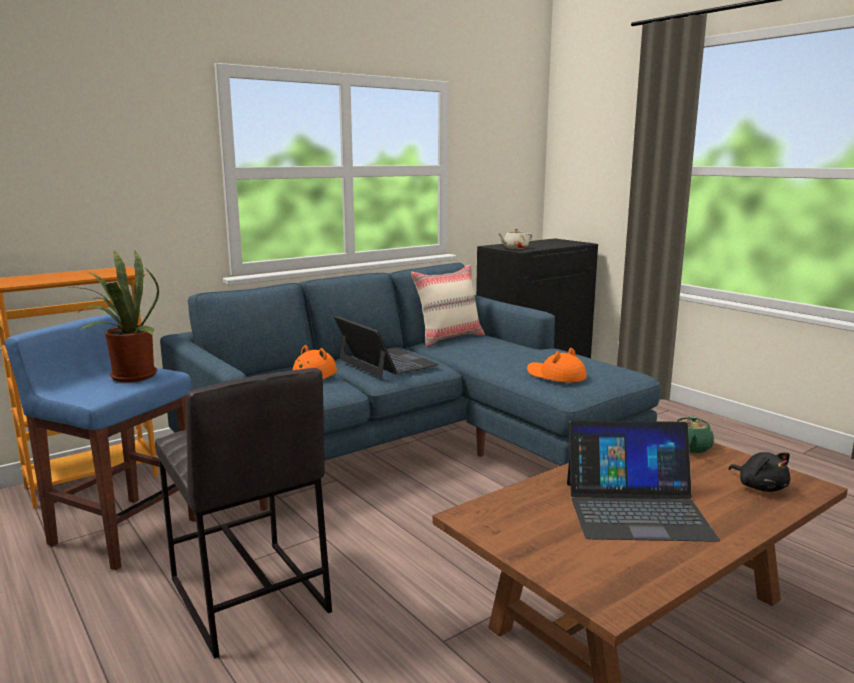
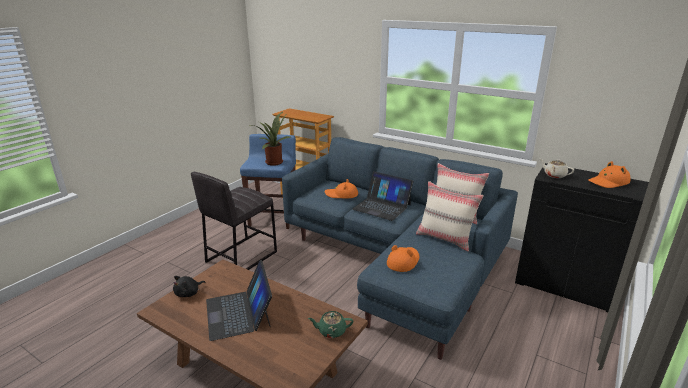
camera: 70 degrees right, 10 degrees up
(386, 362) = (382, 207): laptop -> laptop turned 90 degrees clockwise
(510, 351) = (445, 238): none -> beige pillow
(545, 243) = (608, 182): none -> orange hat
(760, 487) = (281, 360): black plush toy -> black plush toy (188, 293)

